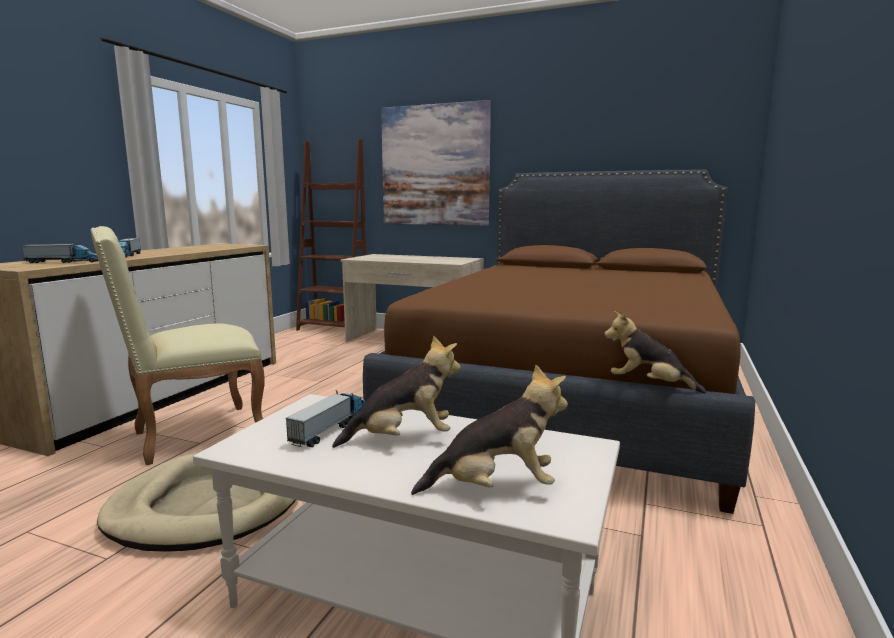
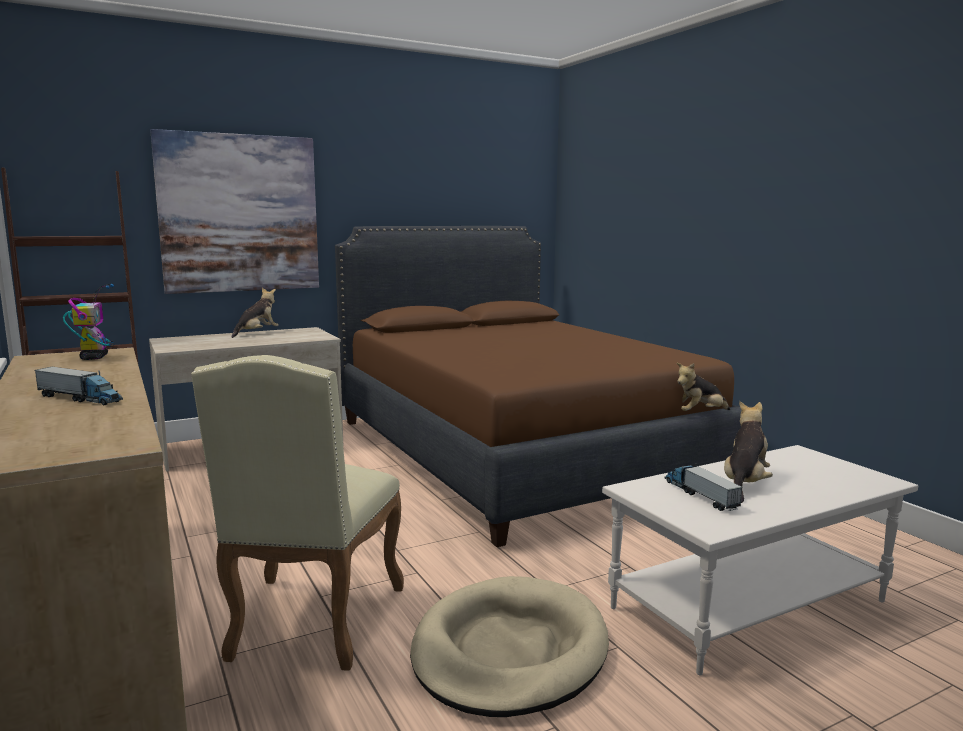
camera: 50 degrees left, 0 degrees up
(63, 262) = (82, 427): toy truck -> none
(230, 246) = (94, 357): none -> toy robot
(495, 488) = (842, 483): plush toy -> plush toy (257, 333)

